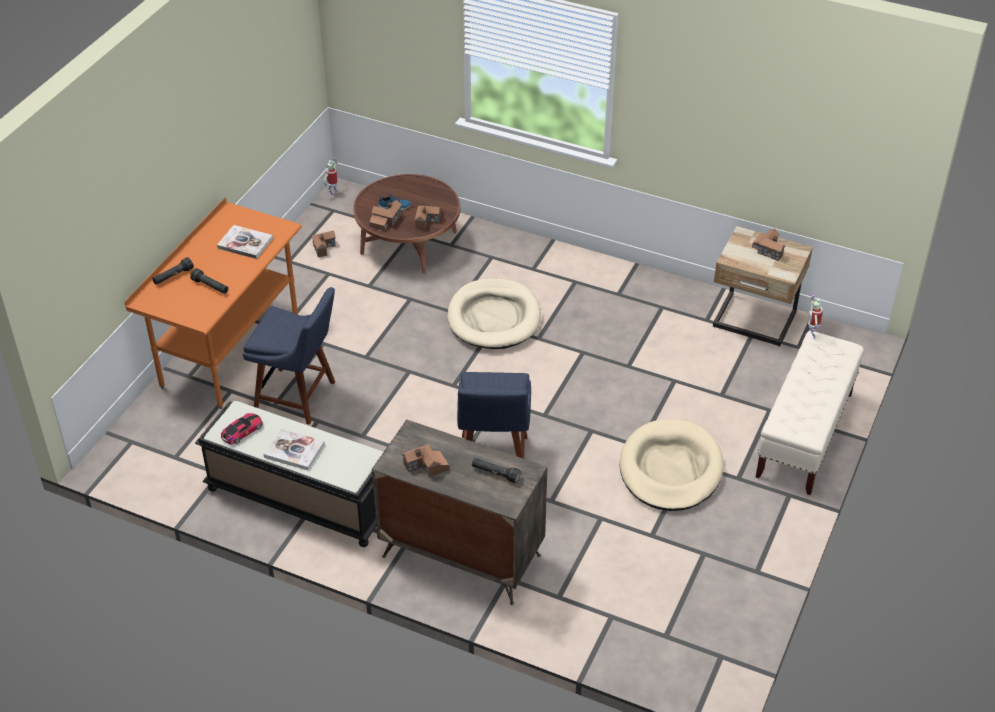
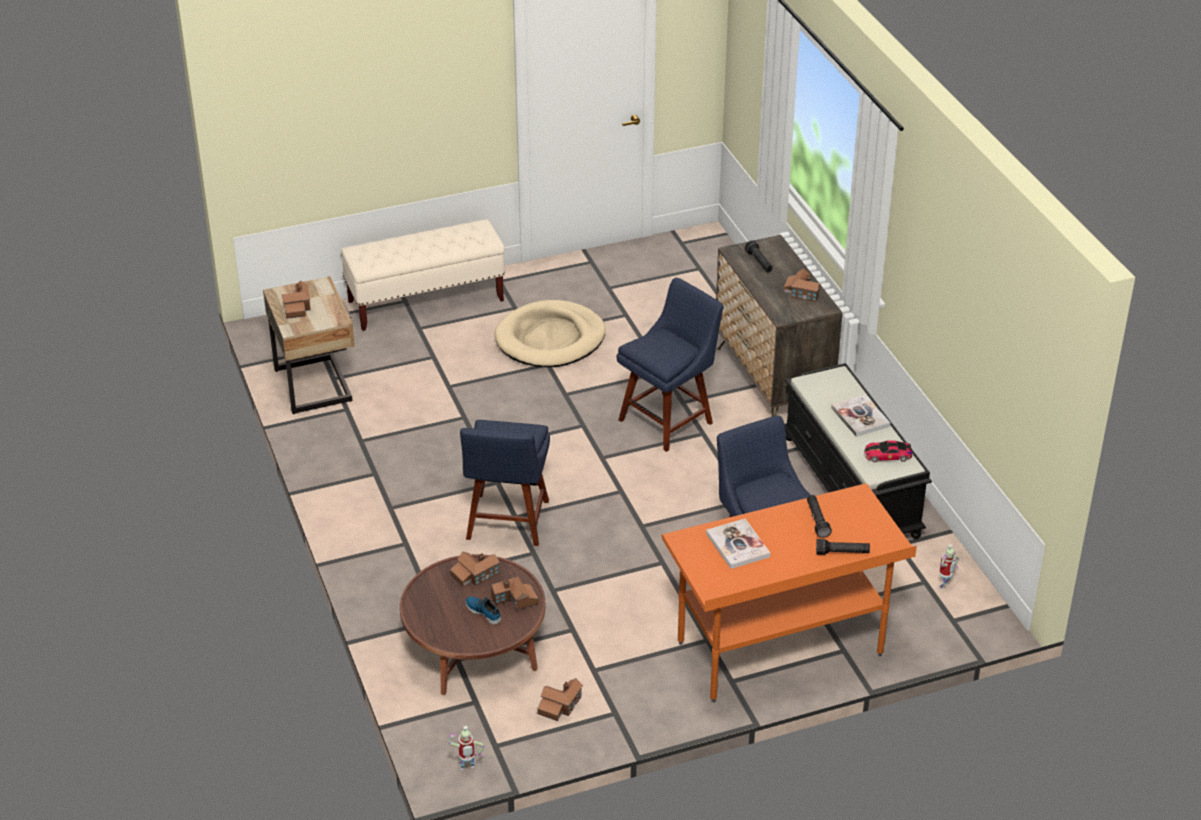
camera: 135 degrees left, 5 degrees down
(494, 318) = (506, 523): beige dog bed -> blue chair
(811, 335) = (363, 270): toy robot -> toy robot (944, 587)

